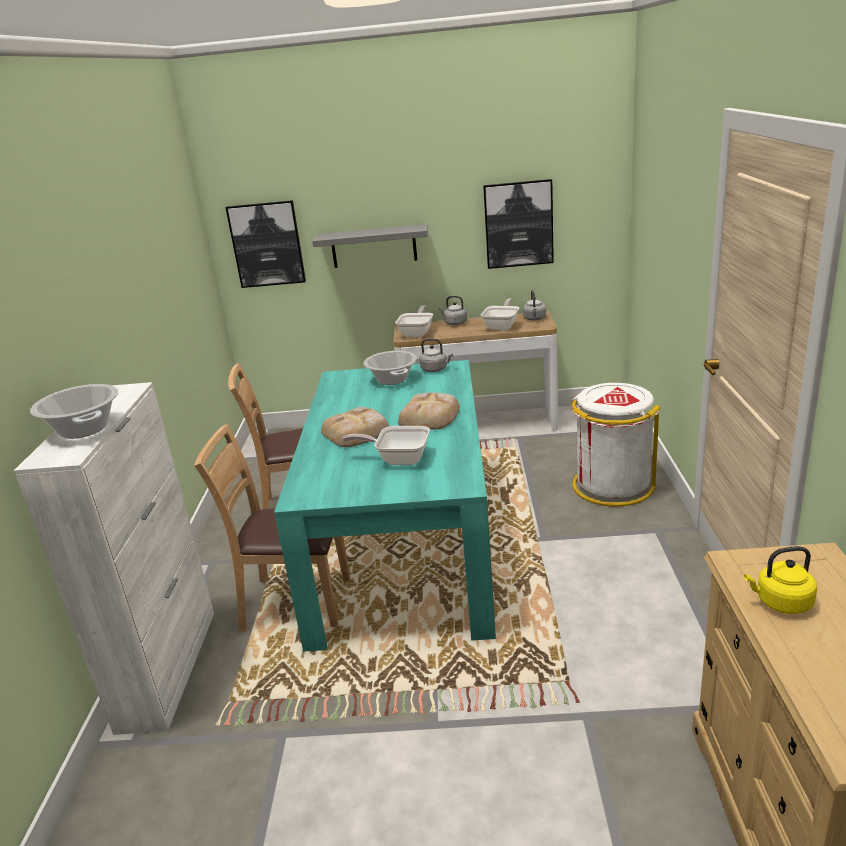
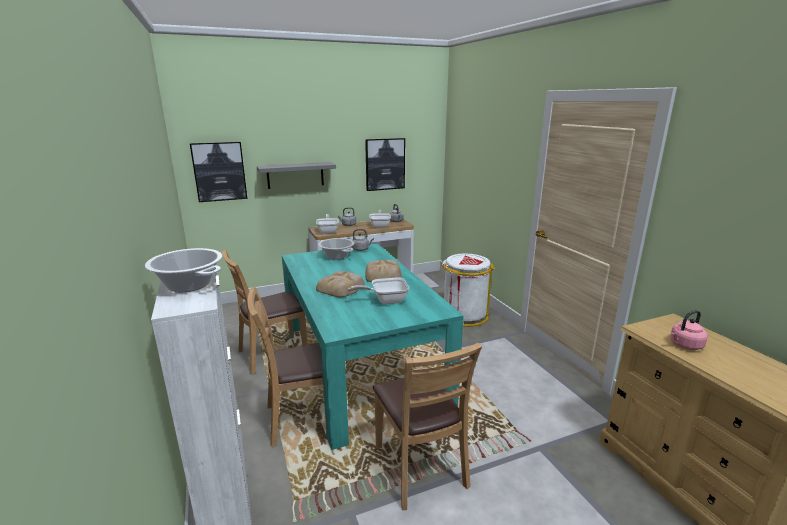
camera: 25 degrees left, 5 degrees down
(397, 700) = (419, 467): none -> brown chair
(781, 603) = (684, 345): yellow kettle -> pink kettle

